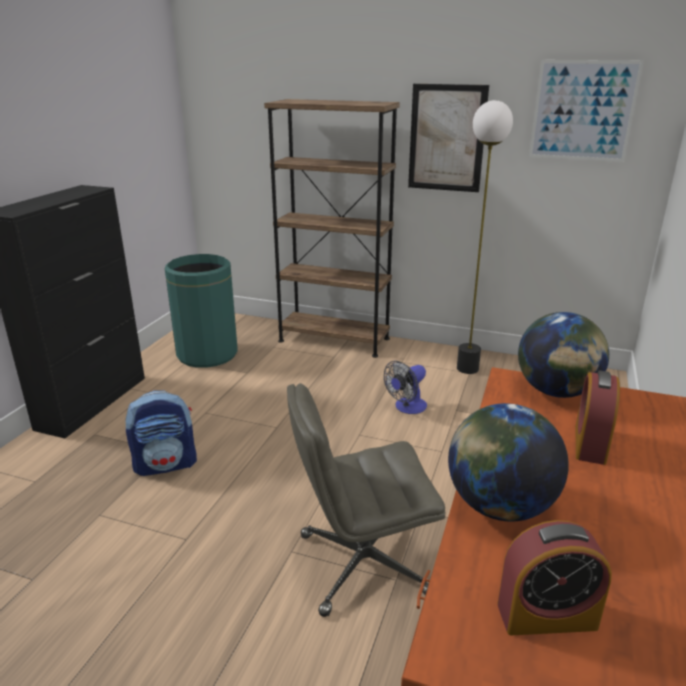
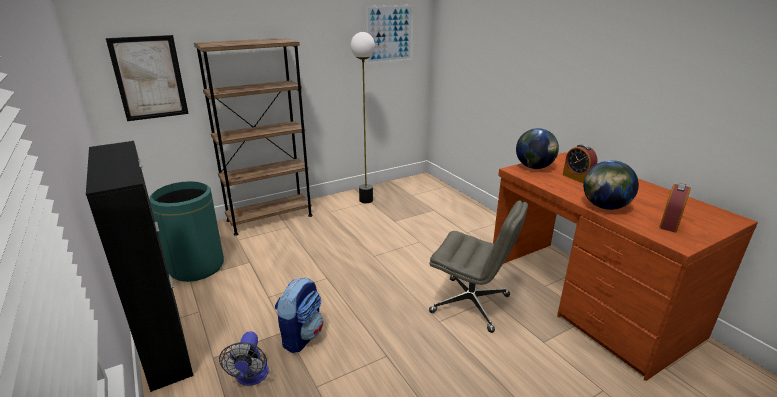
camera: 50 degrees left, 0 degrees up
(361, 565) = (471, 304): grey office chair -> grey office chair turned 90 degrees counterclockwise
(407, 408) = (372, 232): fan -> fan (251, 377)
(446, 138) = (318, 59): picture -> picture (149, 78)

